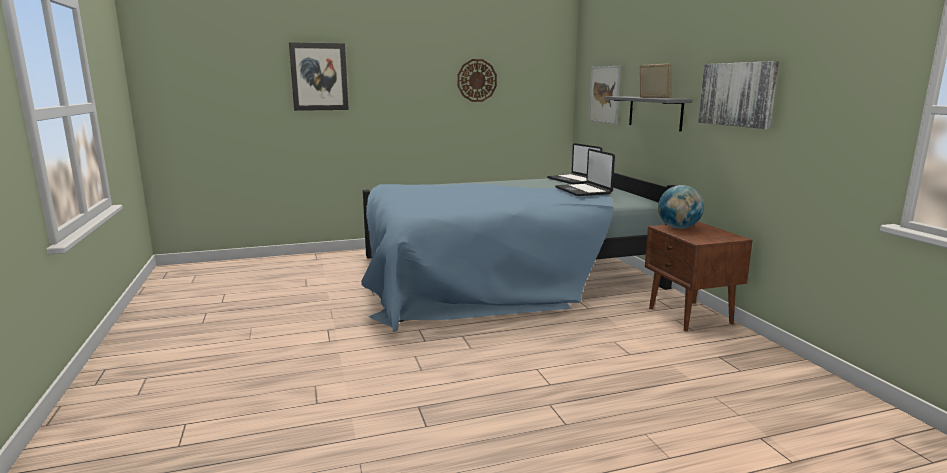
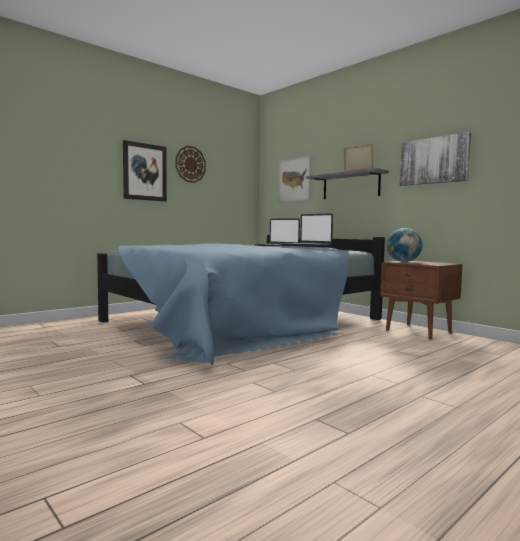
camera: 25 degrees left, 10 degrees down
(319, 77) = (50, 141): picture -> picture (144, 172)

